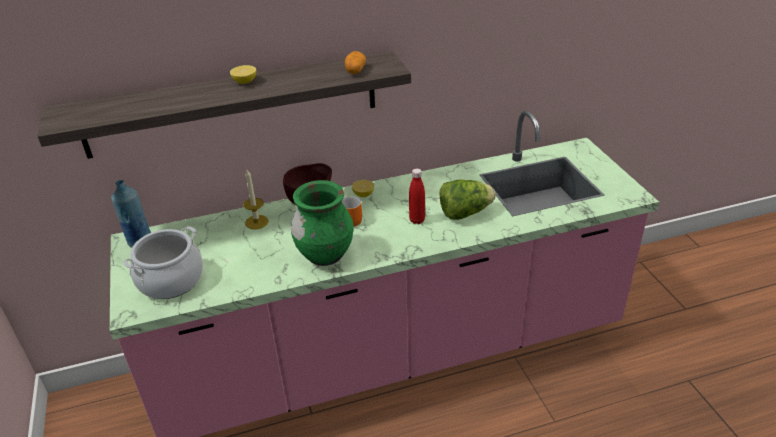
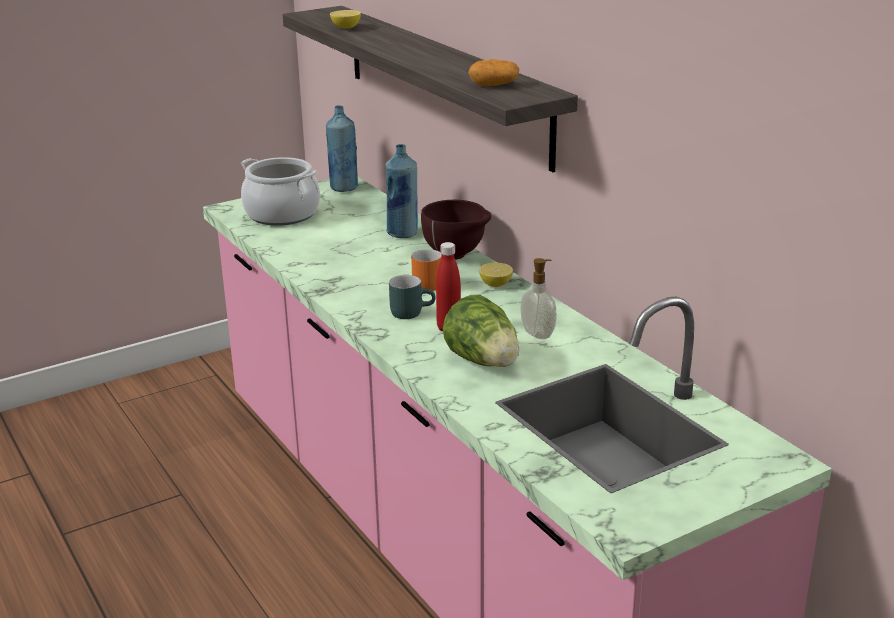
camera: 75 degrees right, 10 degrees down
(245, 82) = (431, 50): lemon -> lemon (346, 28)
(256, 222) = (402, 233): candle -> blue bottle
(325, 255) = (348, 281): green vase -> none
(388, 232) = (411, 312): none -> turquoise mug
(437, 189) = (538, 334): none -> soap dispenser

